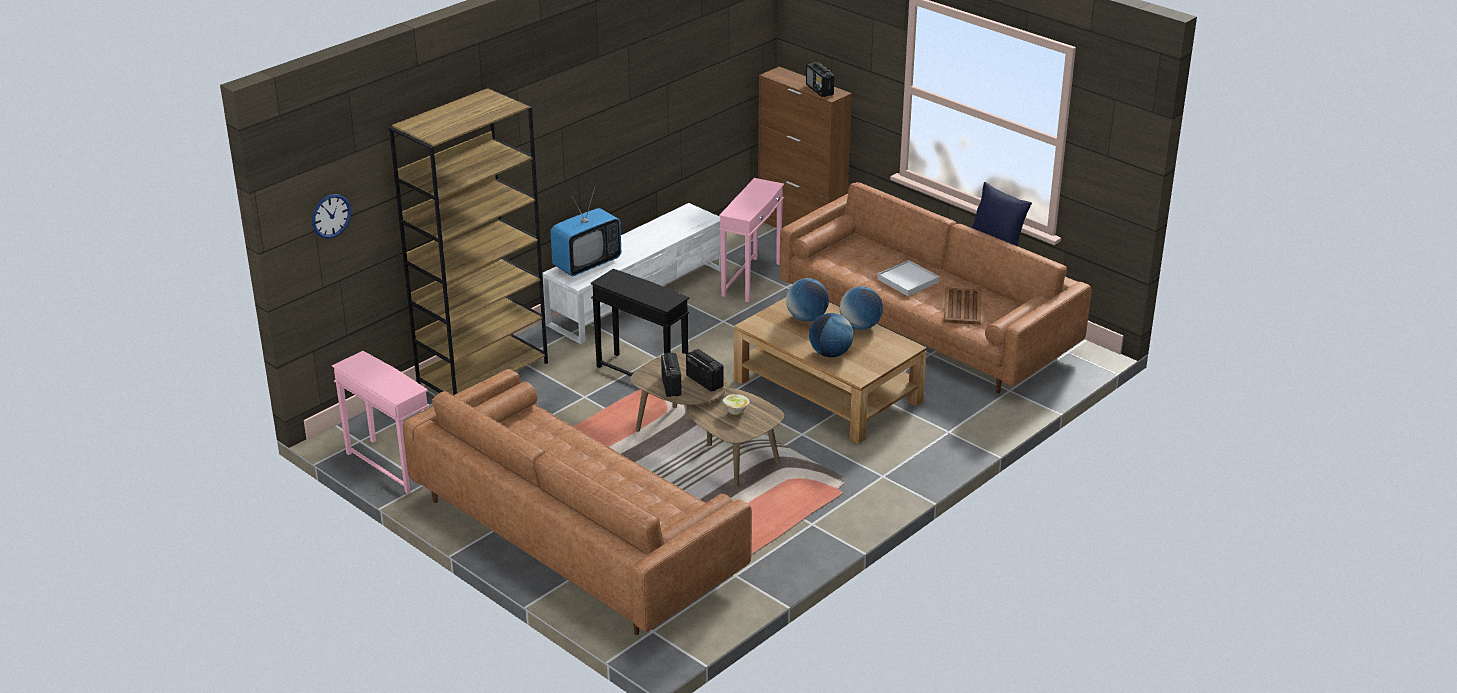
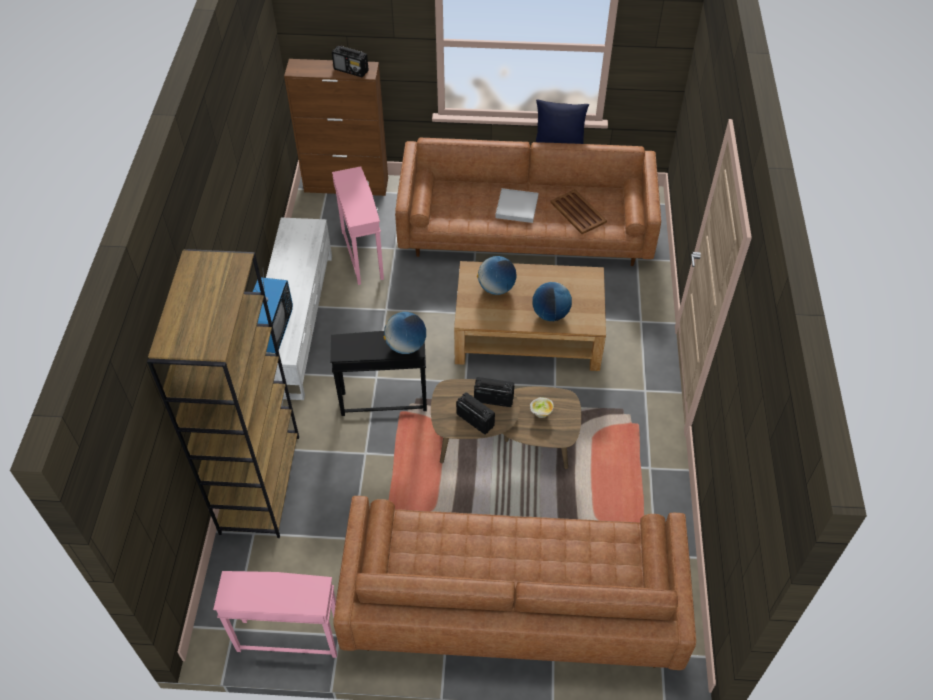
camera: 40 degrees left, 20 degrees up
(331, 216) = (140, 484): wall clock -> none
(860, 326) = (540, 274): globe -> globe (406, 346)

